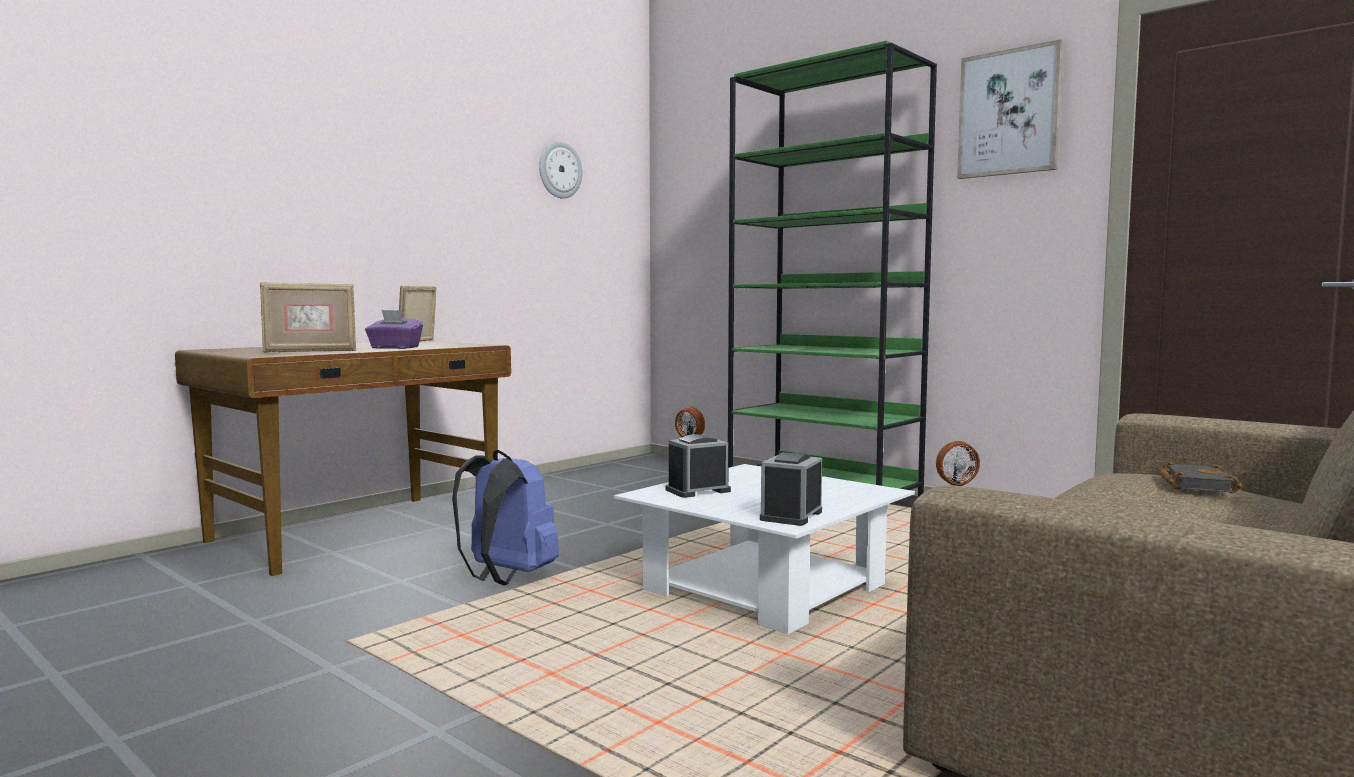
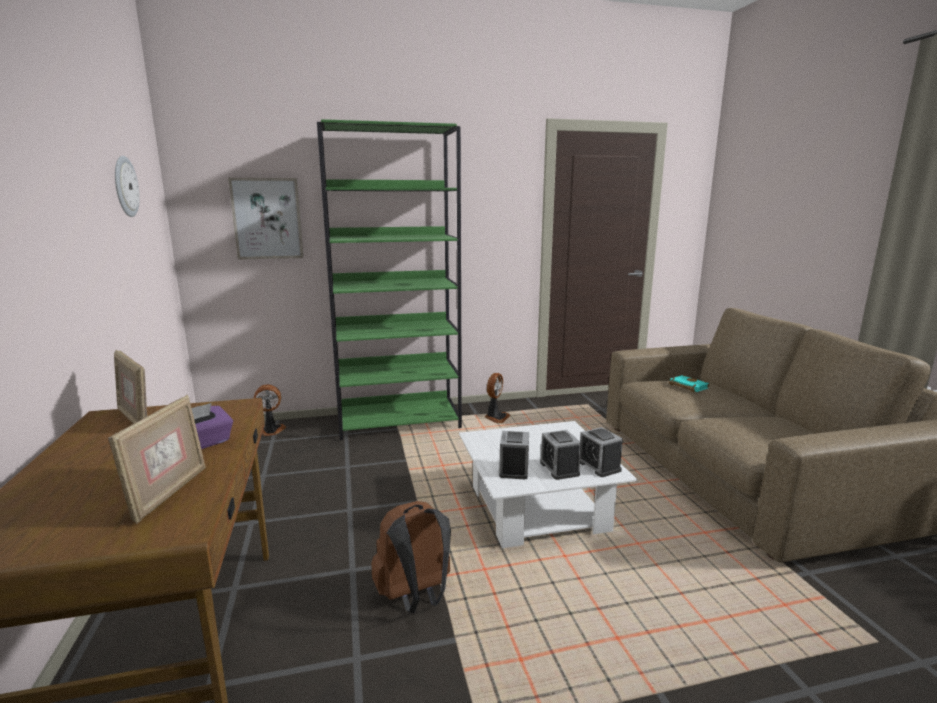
camera: 55 degrees left, 10 degrees up
(505, 577) = (415, 597): blue backpack -> brown backpack
(741, 503) = (559, 468): none -> alarm clock
(1009, 113) = (490, 173): picture -> picture (267, 219)
(1193, 484) = (687, 386): black book -> turquoise book

